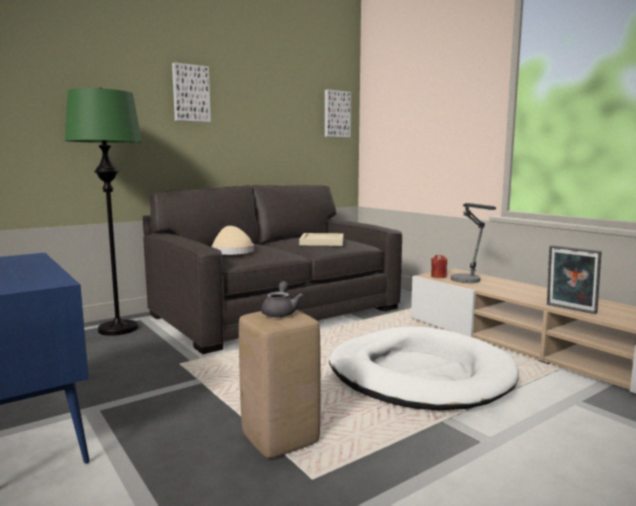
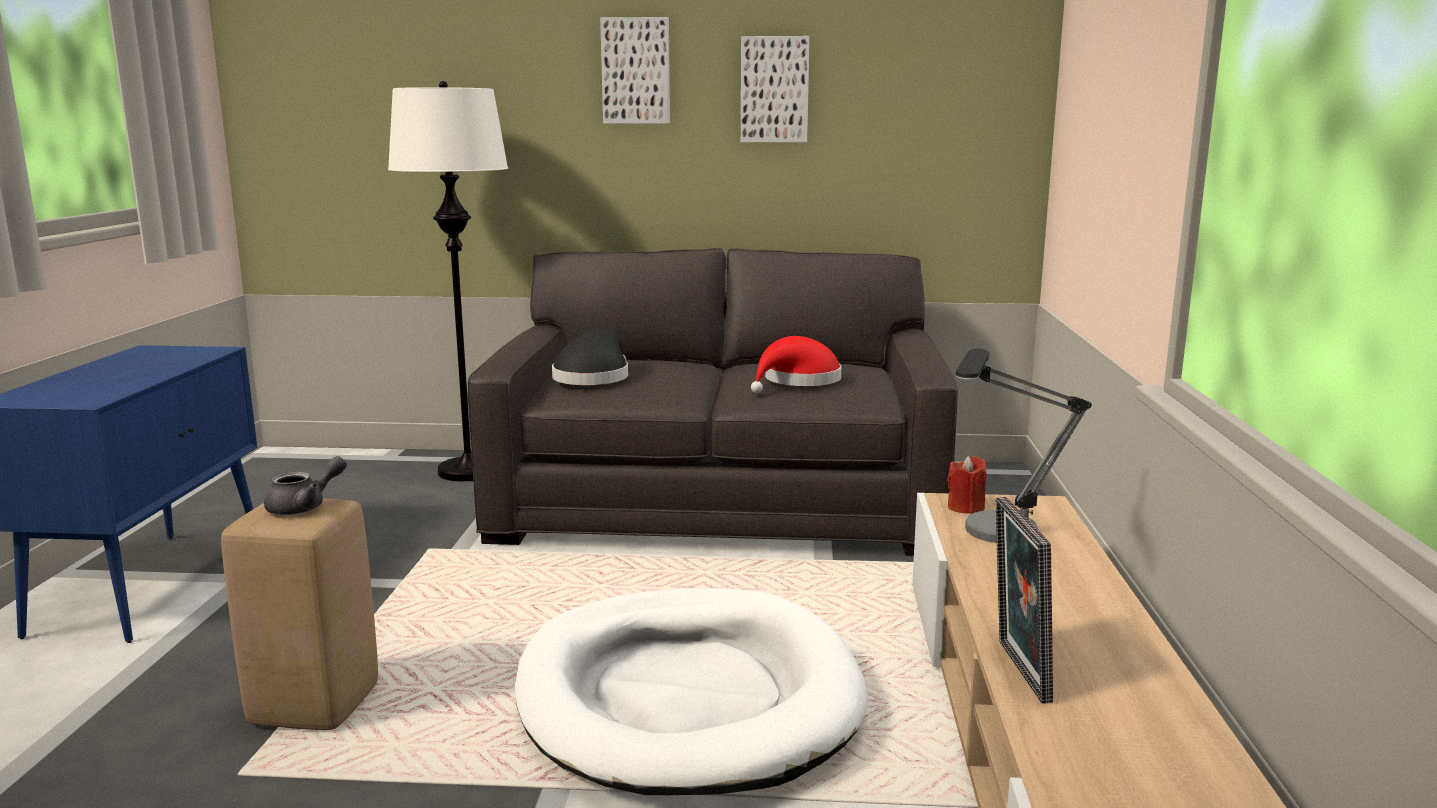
camera: 40 degrees right, 5 degrees up
(118, 329) = (469, 471): green floor lamp -> white floor lamp
(232, 252) = (593, 377): beige hat -> black hat
(322, 242) = (798, 381): beige tray -> red hat
(336, 114) = (983, 90): picture -> picture (774, 90)

